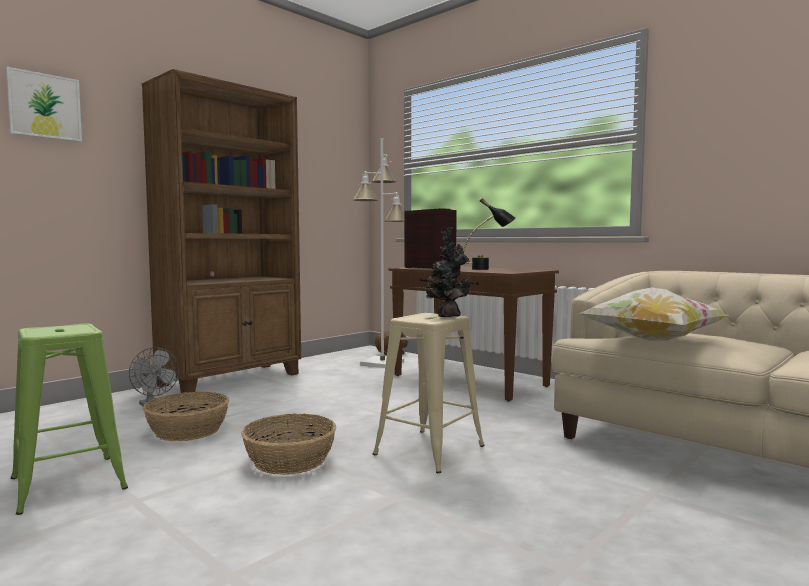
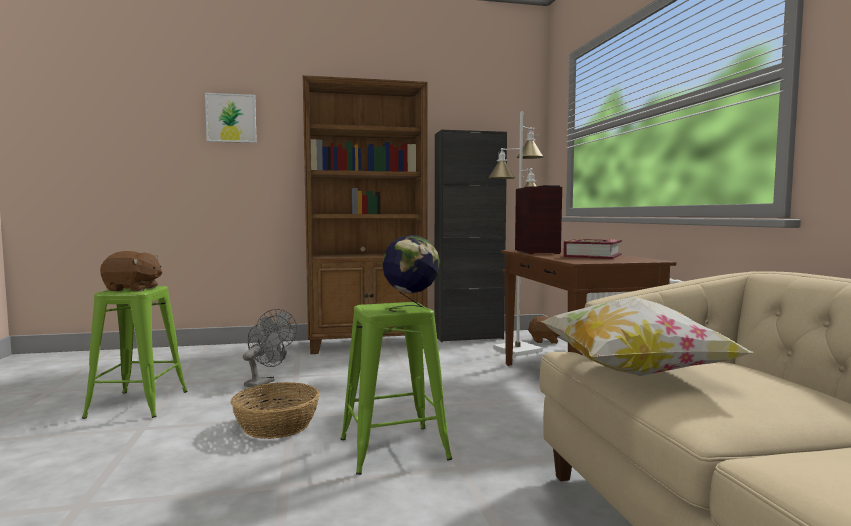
camera: 35 degrees right, 0 degrees up
(59, 330) = (132, 289): none -> brown plush toy
(187, 431) = (262, 382): basket -> grey fan
(320, 359) = (468, 337): none -> black cabinet
(430, 450) = (395, 449): beige stool -> green stool
(447, 316) = (411, 308): potted plant -> globe
(488, 269) = (592, 256): black table lamp -> book

